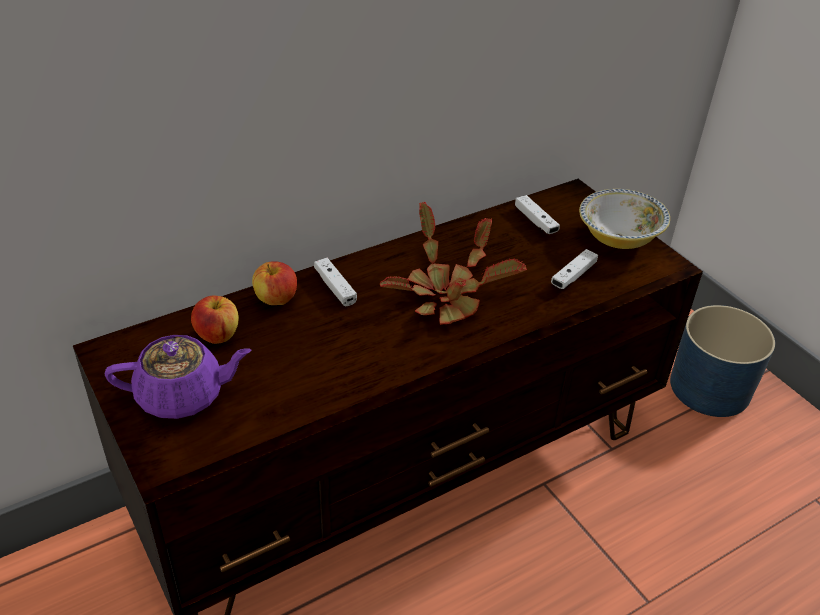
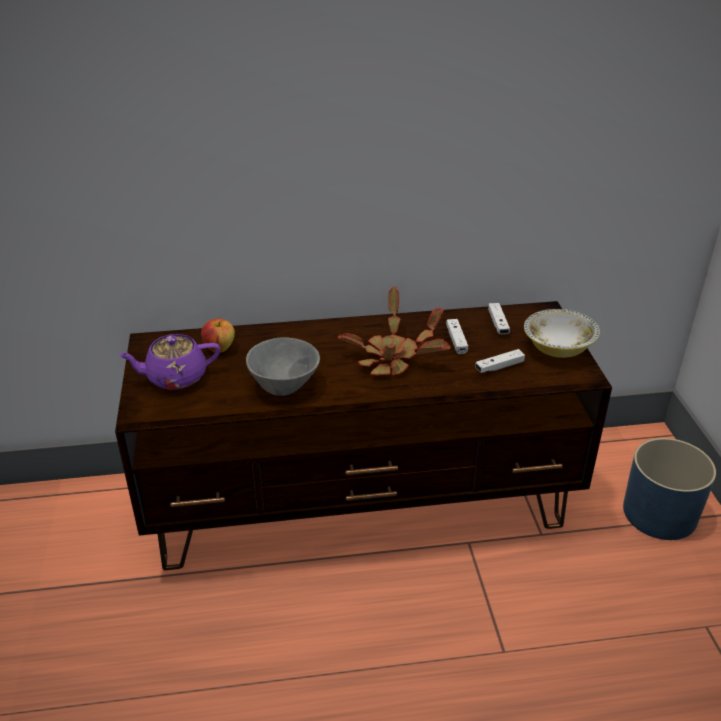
camera: 25 degrees right, 5 degrees down
(183, 395) = (175, 377): purple teapot -> purple teapot turned 150 degrees clockwise
(276, 299) = (271, 335): apple -> none
(335, 287) = (316, 336): white game controller -> white game controller (456, 340)
(341, 367) = (286, 386): none -> grey bowl

